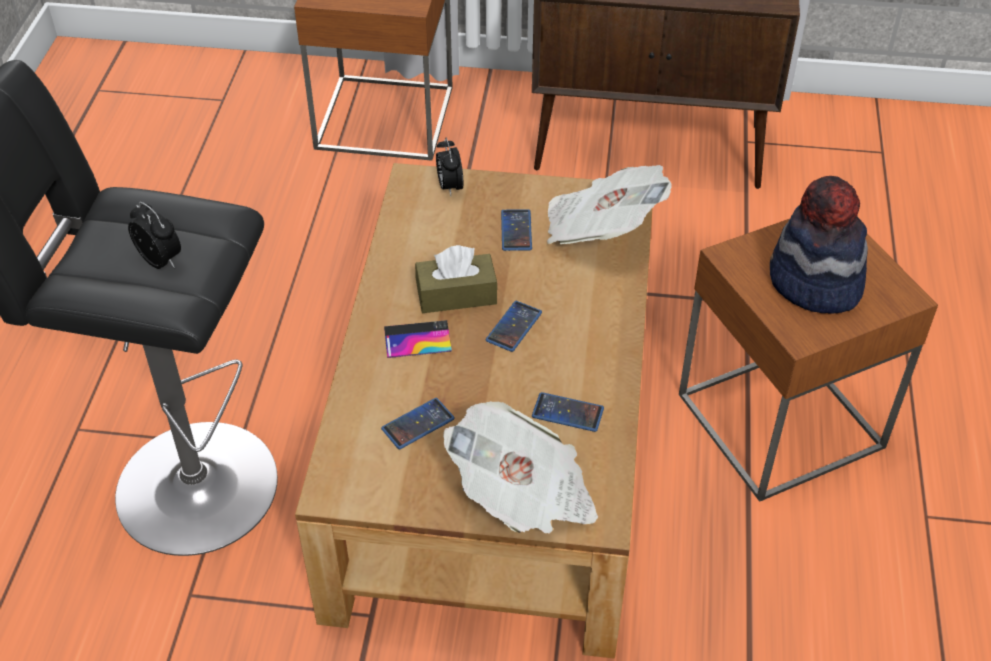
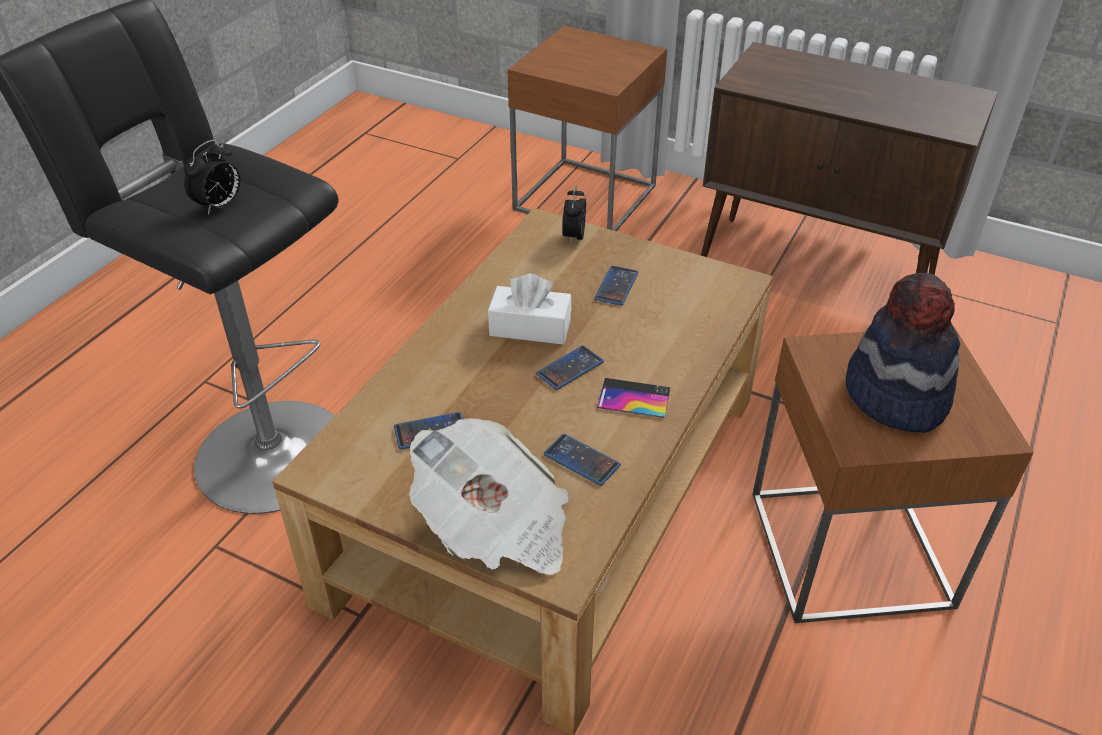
camera: 20 degrees right, 5 degrees down
(161, 260) = (219, 206): alarm clock -> alarm clock turned 60 degrees clockwise
(417, 339) = (472, 357): phone -> phone (634, 398)
(456, 295) = (530, 327): brown tissue box -> white tissue box
(601, 229) = (700, 303): newspaper -> none

